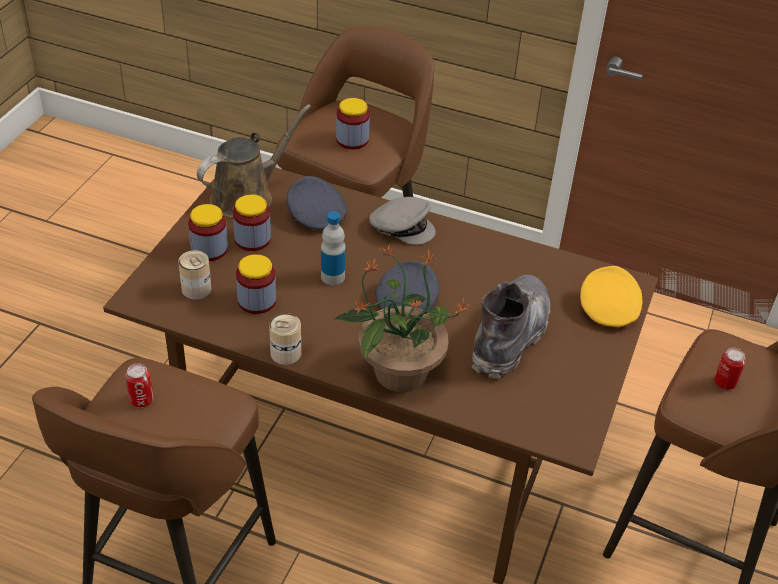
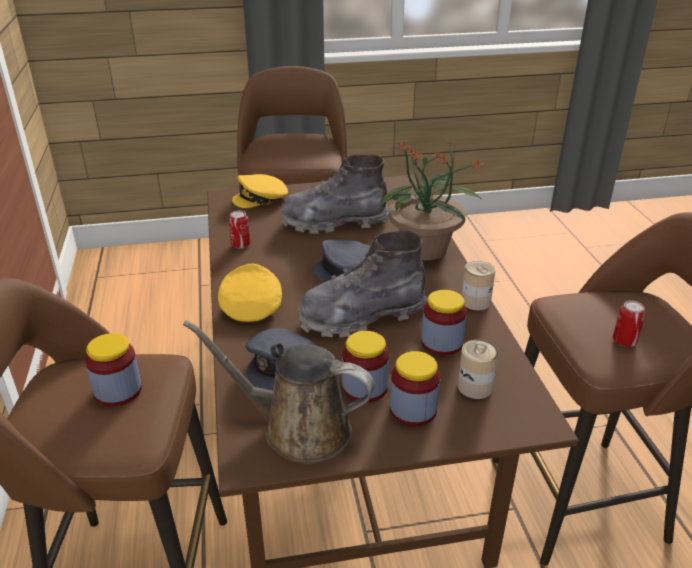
camera: 120 degrees left, 10 degrees down
(332, 276) = (361, 316): bottle -> grey boot
(402, 226) = (251, 306): grey cap -> yellow cap
(724, 382) = (296, 153): can -> can (241, 245)

